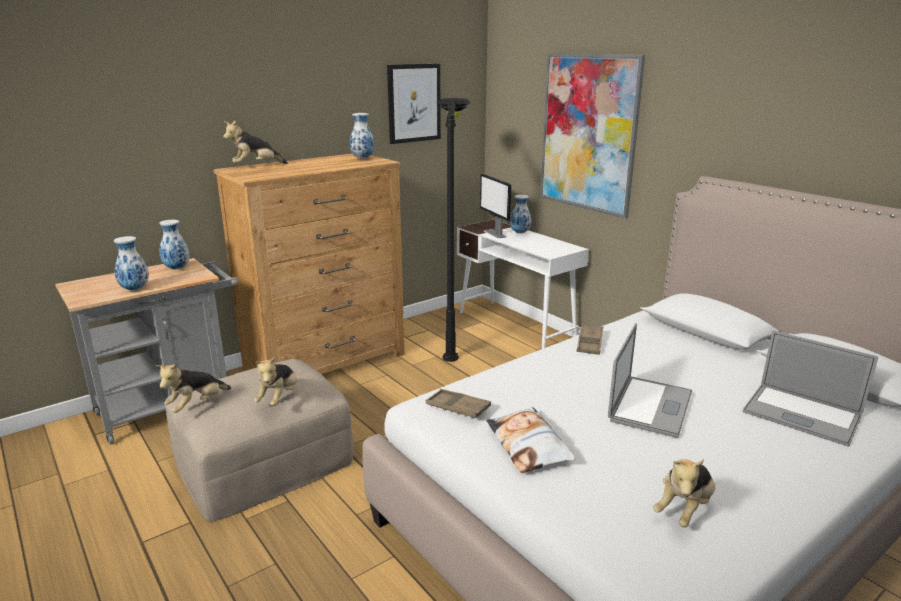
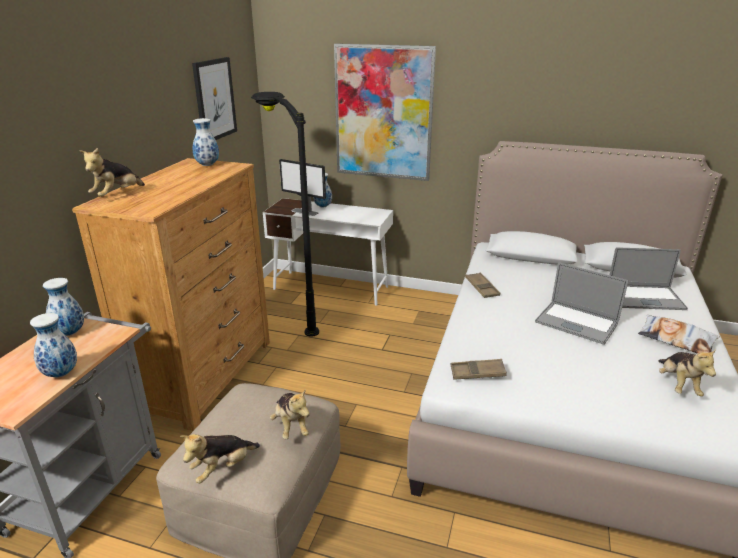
camera: 35 degrees left, 5 degrees up
(196, 405) = (222, 468): plush toy -> plush toy turned 45 degrees clockwise
(528, 445) = (554, 382): pillow -> pillow (676, 339)
(650, 406) = (576, 323): laptop -> laptop turned 135 degrees clockwise

